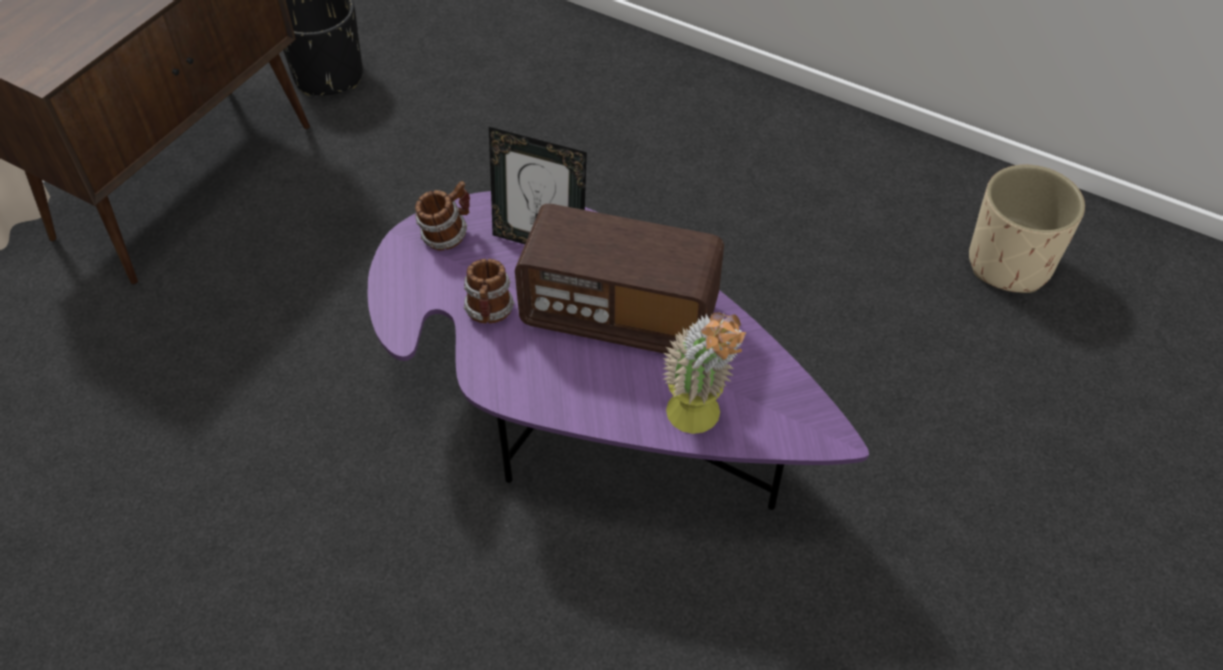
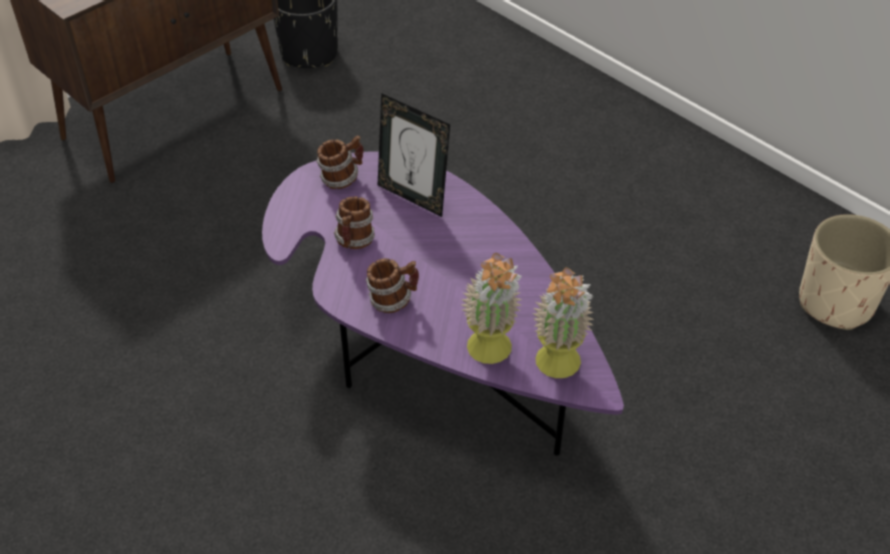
camera: 15 degrees right, 5 degrees down
(561, 378) = (393, 300): none -> mug
(620, 315) = (456, 263): radio -> none
(780, 423) = (557, 370): none -> potted plant

